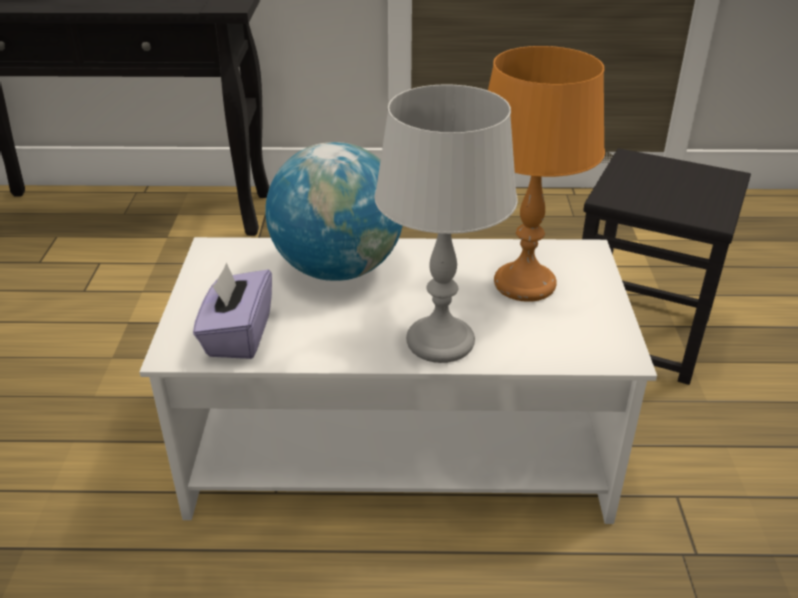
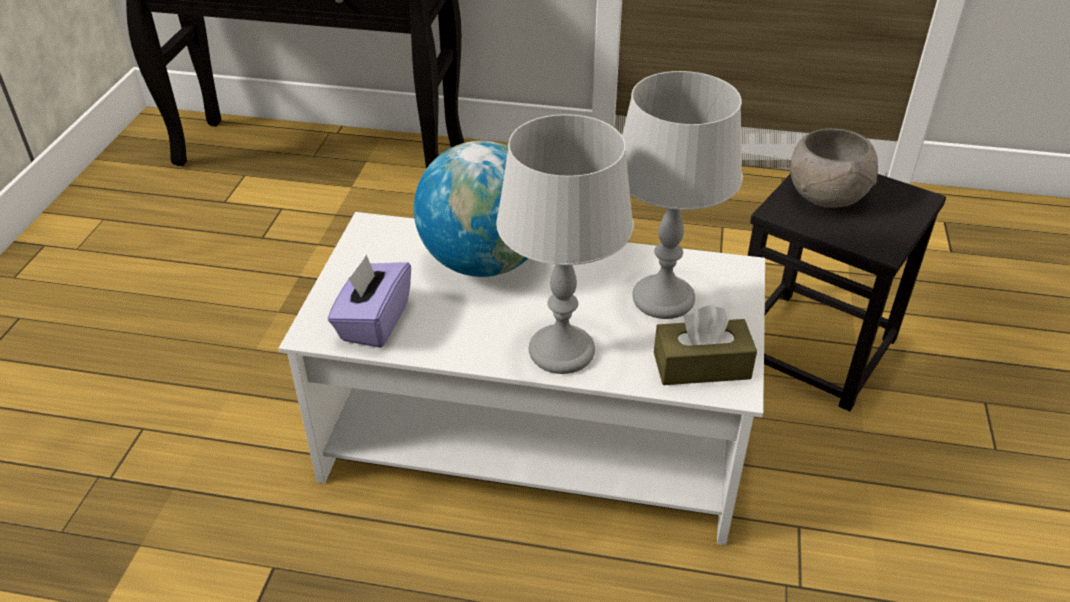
camera: 10 degrees right, 5 degrees up
(523, 284) = (662, 299): orange table lamp -> grey table lamp
(582, 339) = (701, 366): none -> brown tissue box
(647, 181) = (827, 196): none -> grey bowl

